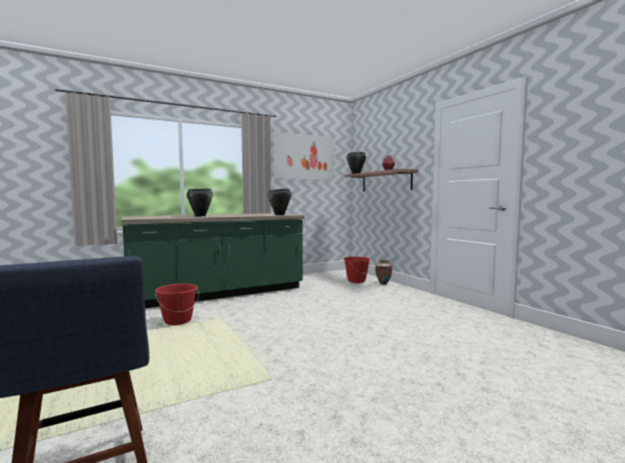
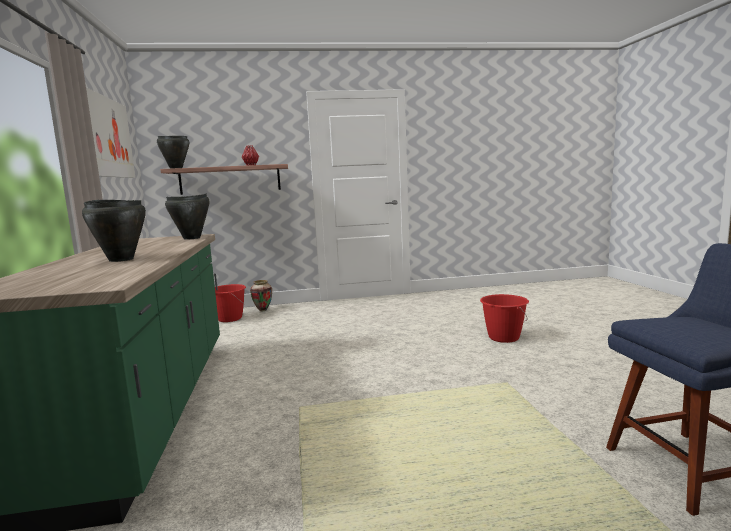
camera: 70 degrees left, 5 degrees up
(177, 321) = (273, 446): red bucket -> red bucket (503, 337)

